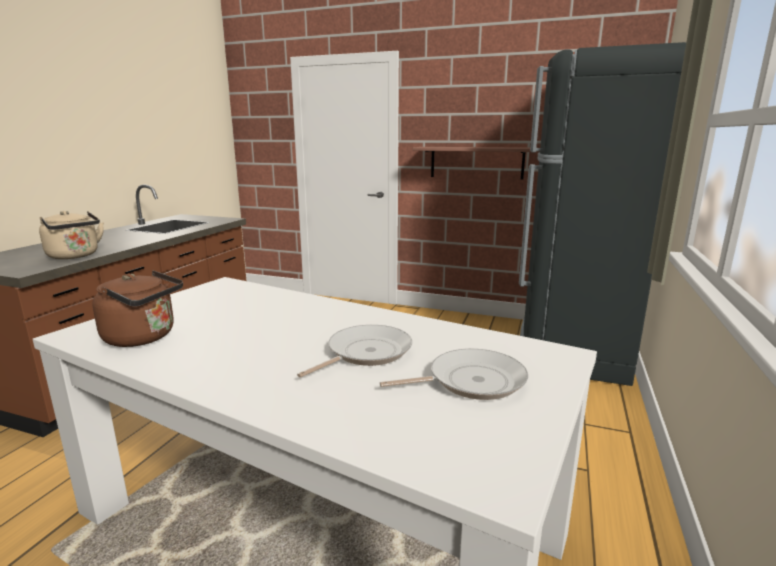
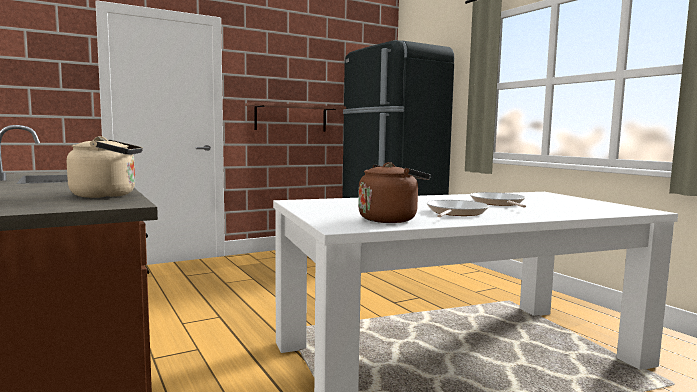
camera: 50 degrees left, 10 degrees down
(471, 381) = (555, 201): frying pan -> frying pan (455, 213)

